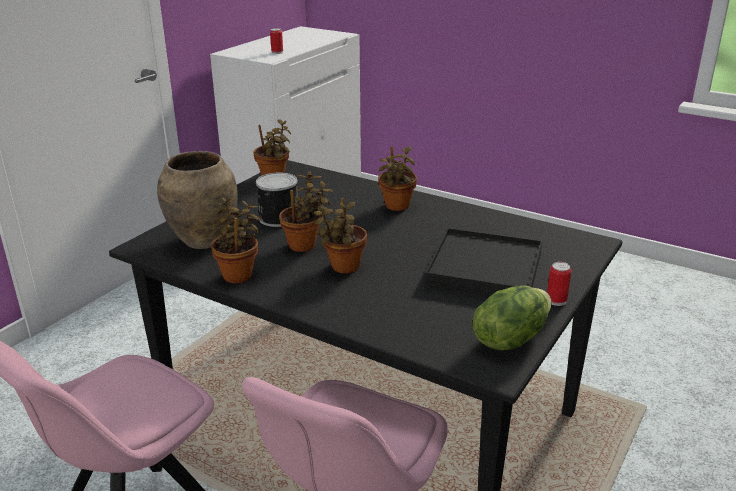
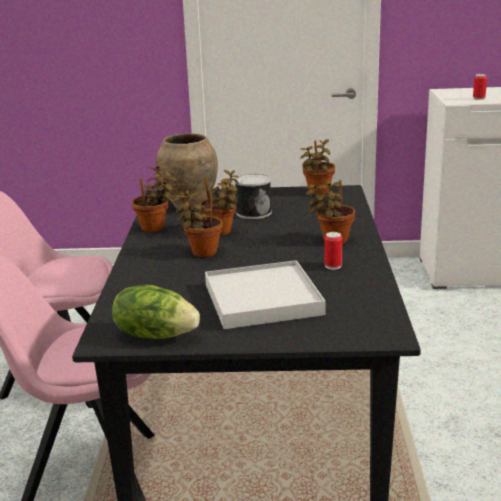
camera: 60 degrees right, 5 degrees down
(484, 269) = (263, 299): black tray -> white tray
(556, 300) = (241, 340): can -> can (333, 266)

